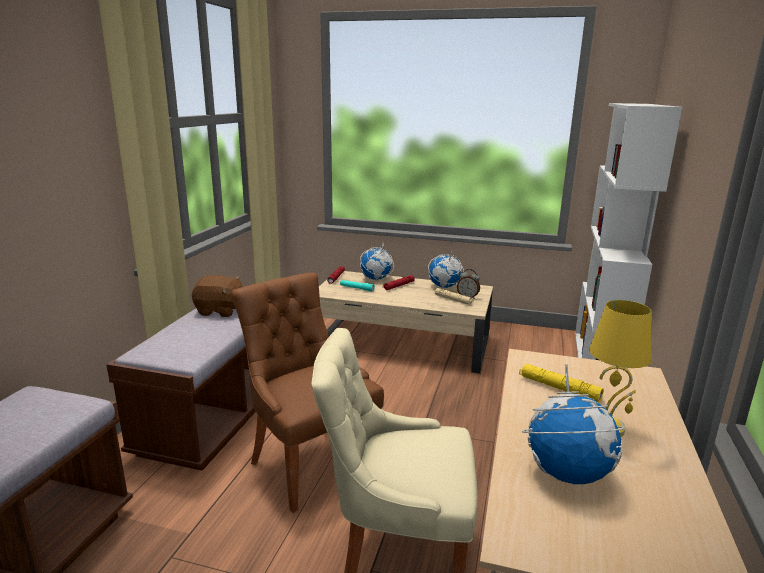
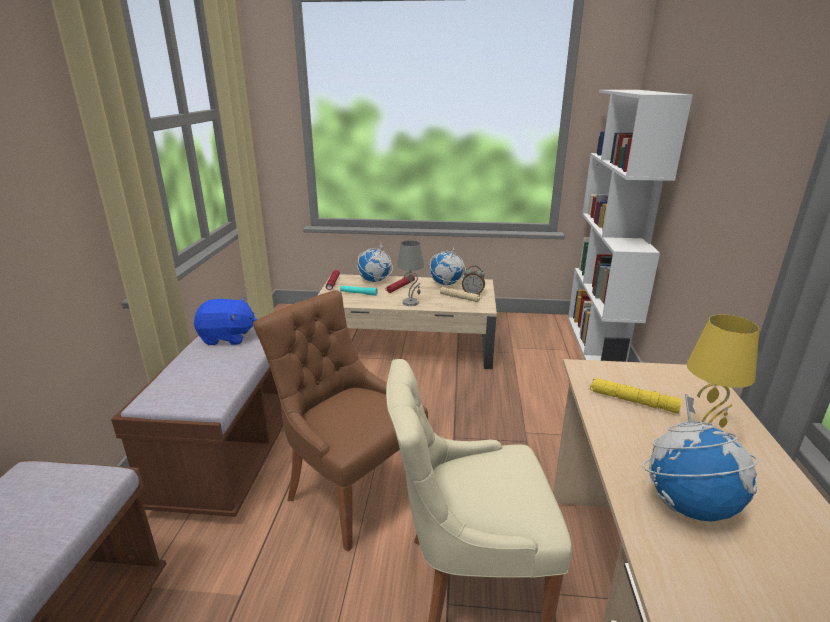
camera: 10 degrees left, 5 degrees up
(220, 311) = (227, 337): brown plush toy -> blue plush toy
(403, 300) = (411, 302): none -> grey table lamp

